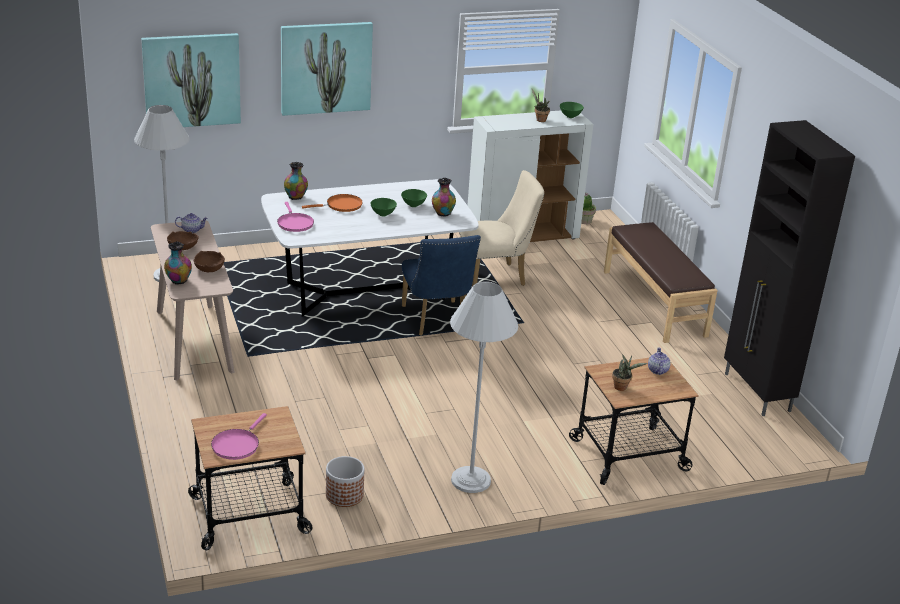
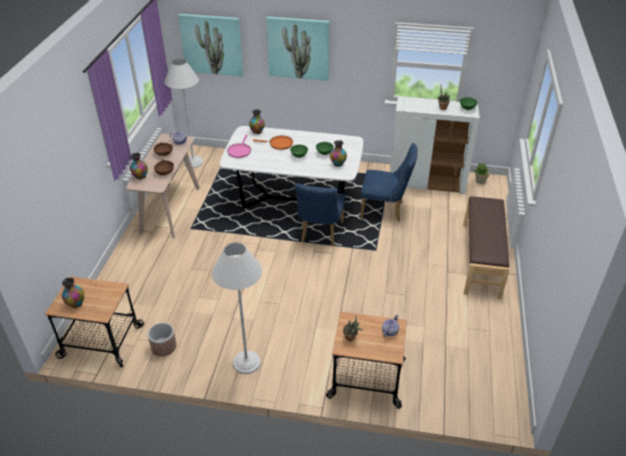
camera: 30 degrees right, 10 degrees up
(237, 445) = (76, 303): pink frying pan -> vase
(497, 277) = (385, 210): beige chair -> blue chair
(757, 393) = (503, 358): black cabinet -> none

